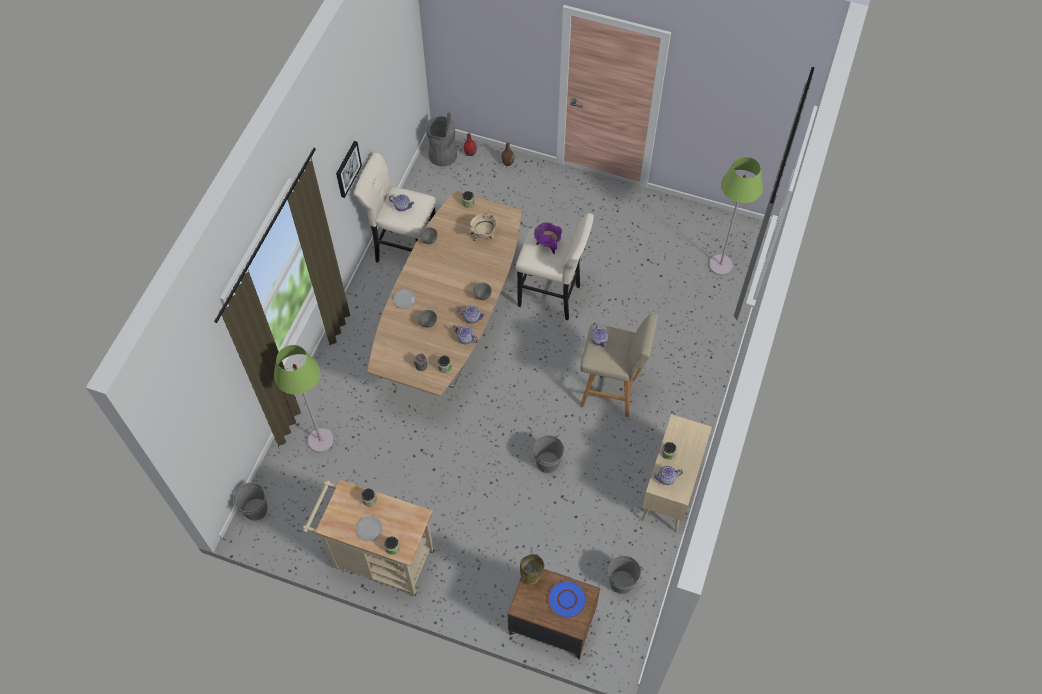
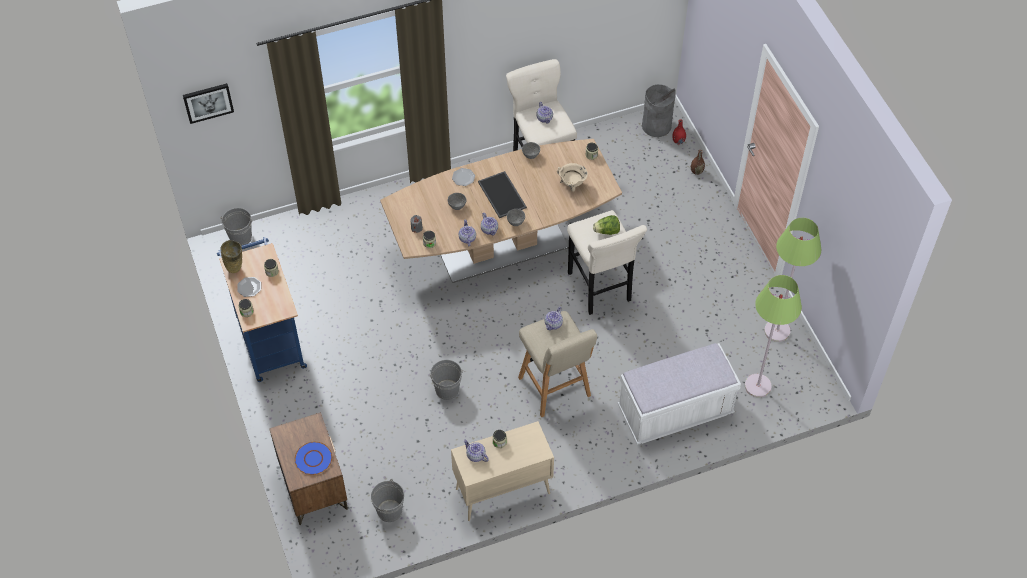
camera: 50 degrees right, 5 degrees down
(321, 440) = (330, 234): green floor lamp -> green floor lamp (777, 331)
(347, 169) = (510, 48): picture -> picture (208, 102)
(378, 558) = (269, 338): beige cart -> blue cart
(448, 285) = (503, 195): none -> tray
(532, 577) = (311, 424): beige vase -> beige vase (235, 269)
(548, 245) = (607, 231): purple cooking pot -> lettuce
(698, 329) = (675, 412): none -> white bench

